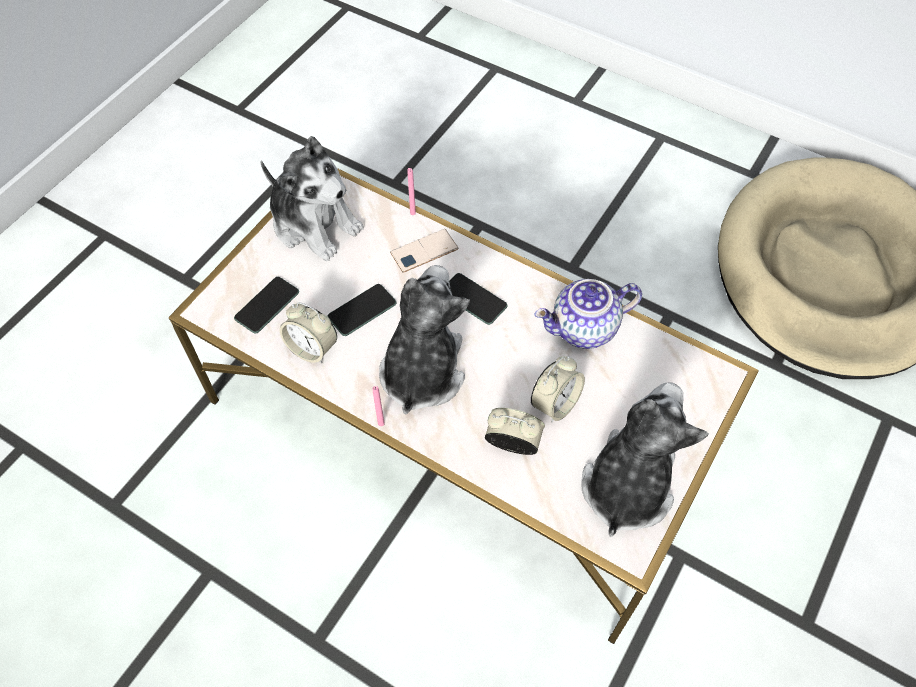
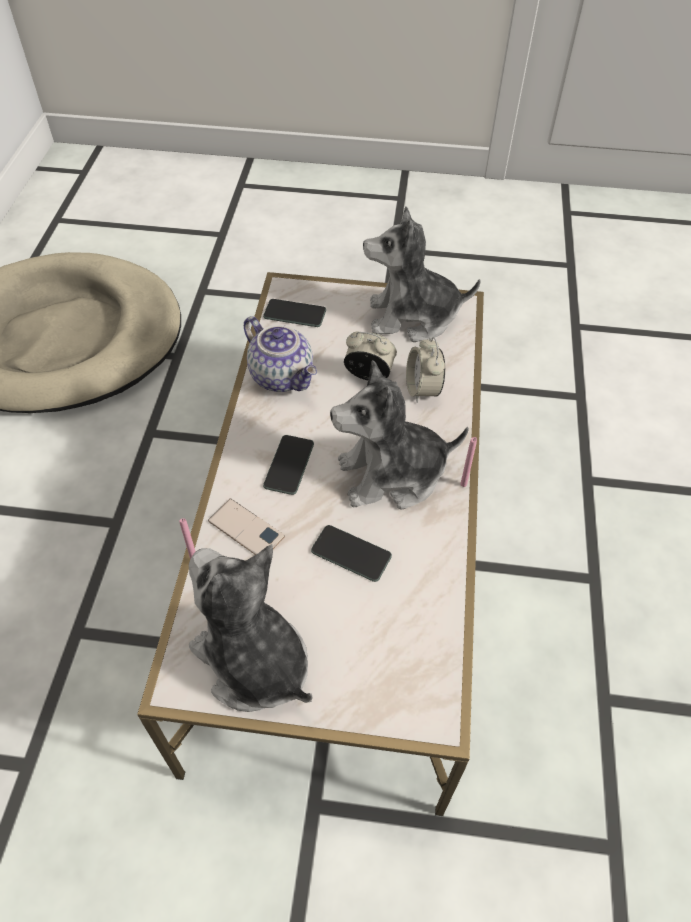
camera: 115 degrees left, 5 degrees down
(267, 305) = (394, 651): phone -> phone (295, 314)
(312, 348) = (421, 577): alarm clock -> none
(314, 224) = (253, 660): plush toy -> plush toy turned 60 degrees counterclockwise

